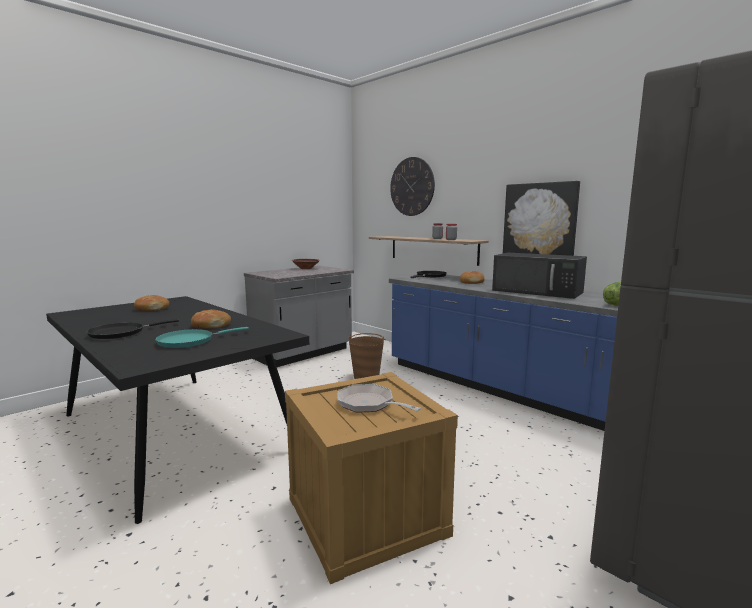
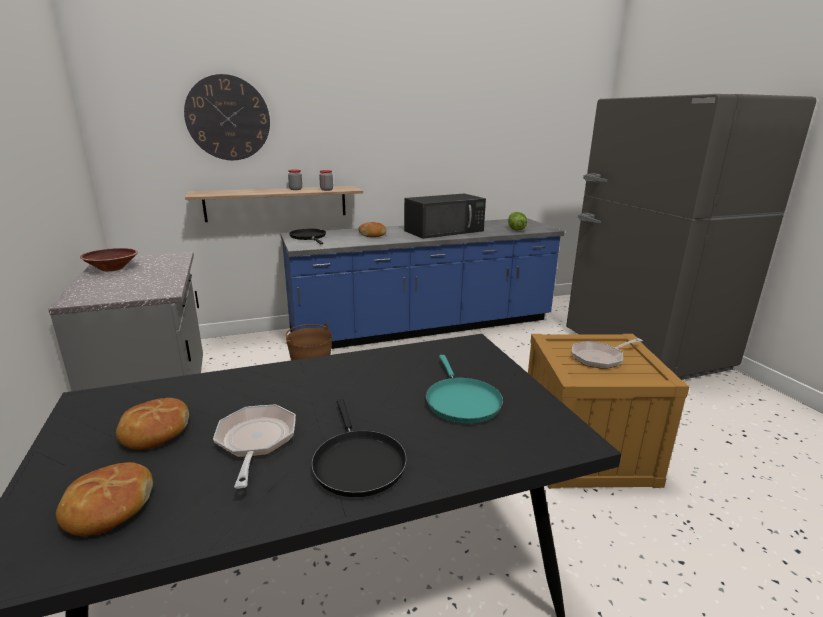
camera: 65 degrees left, 10 degrees up
(142, 319) = (256, 442): none -> frying pan
(210, 325) = (379, 382): bread -> bread (108, 508)
(539, 220) = (408, 162): picture -> none

